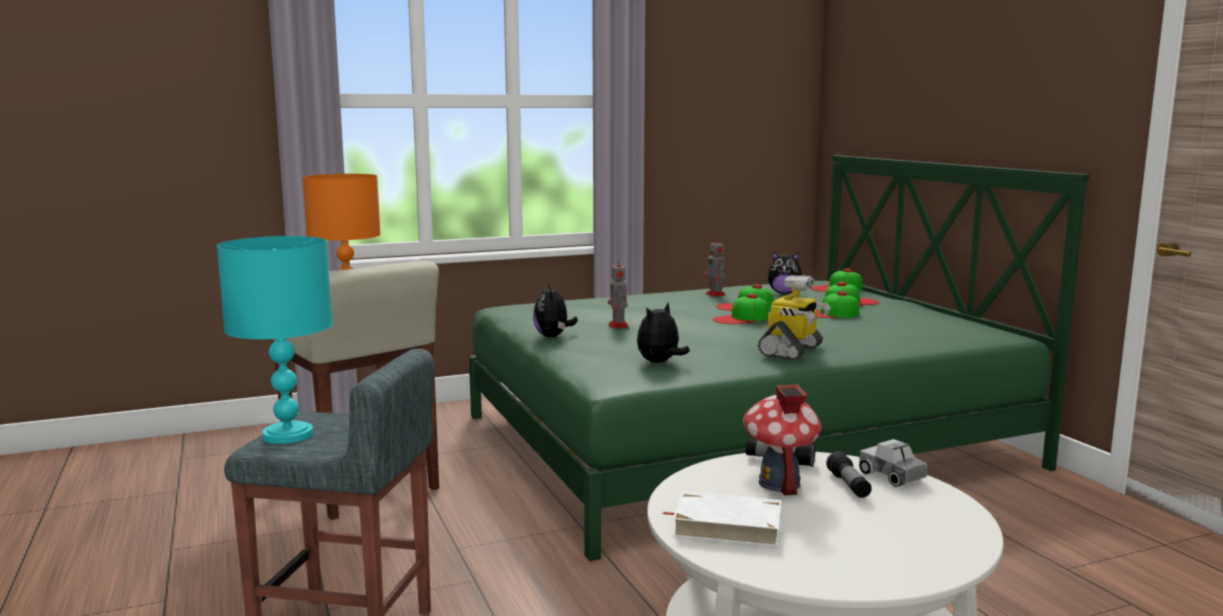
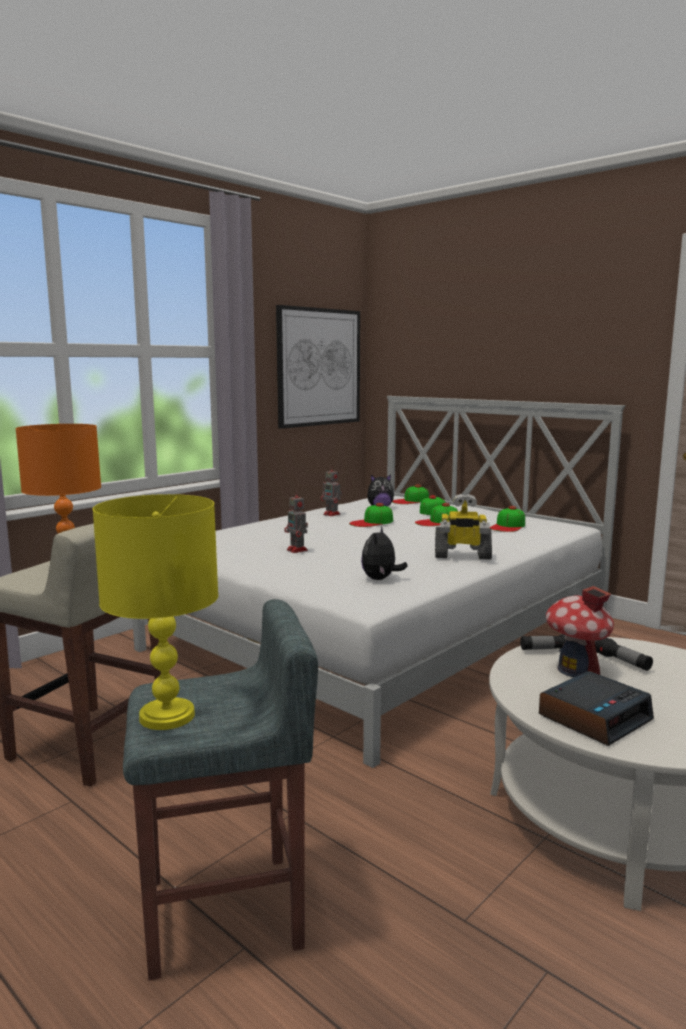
camera: 25 degrees left, 0 degrees up
(286, 435) = (166, 716): turquoise table lamp -> yellow table lamp
(553, 336) = (255, 566): plush toy -> none
(727, 526) = (594, 717): white book -> alarm clock
(739, 440) = (382, 633): green bed -> white bed
(741, 318) = (385, 532): cap -> cap (508, 526)
(744, 119) = (319, 367): none -> picture
(792, 351) = (462, 555): toy robot -> toy robot turned 90 degrees clockwise
(891, 476) = (636, 648): toy truck -> none

